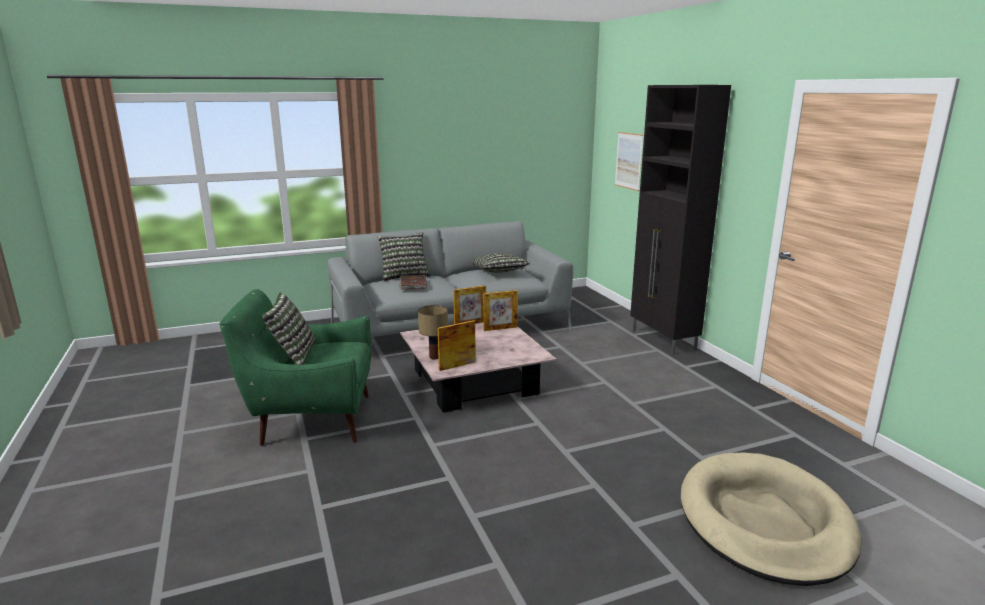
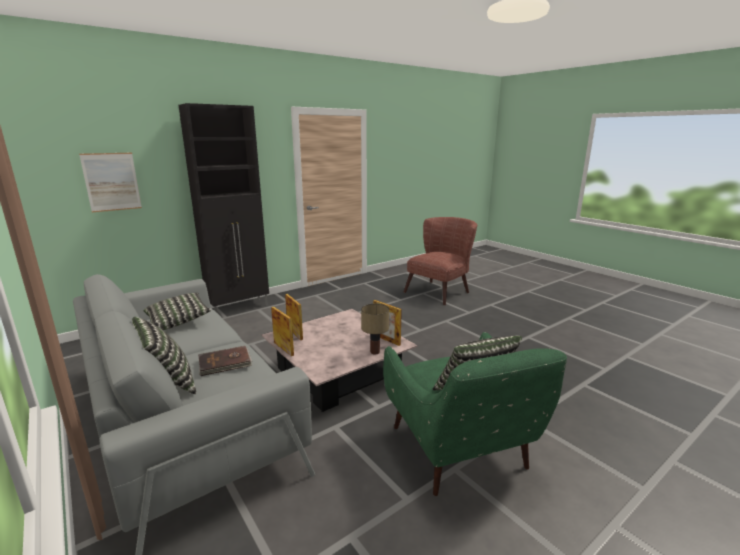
camera: 105 degrees left, 0 degrees up
(764, 521) = (441, 291): beige dog bed -> brown armchair

